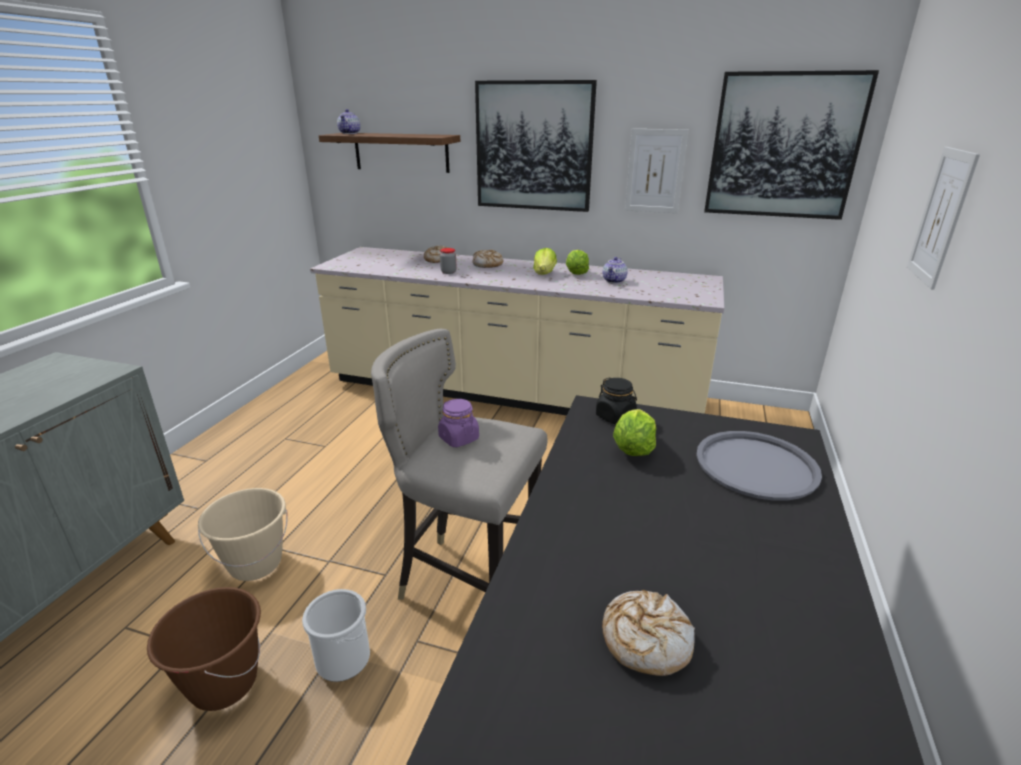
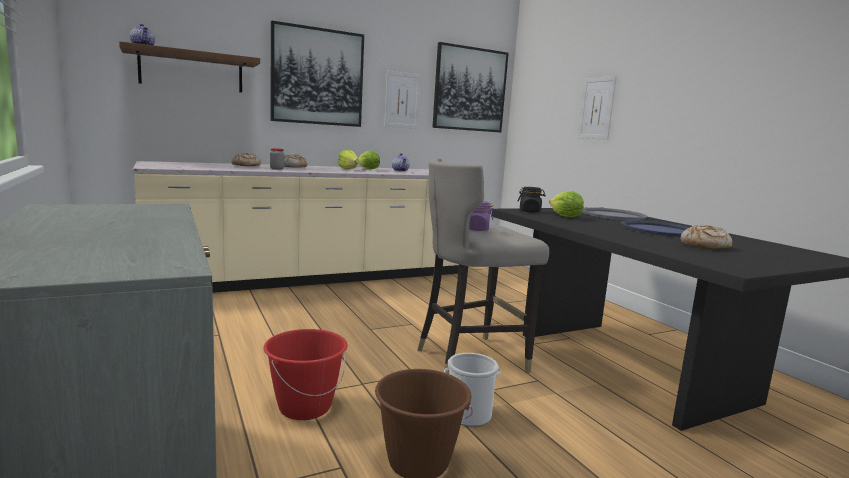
camera: 45 degrees left, 15 degrees down
(256, 563) = (304, 407): beige bucket -> red bucket
(709, 548) = (659, 230): none -> blue tray

